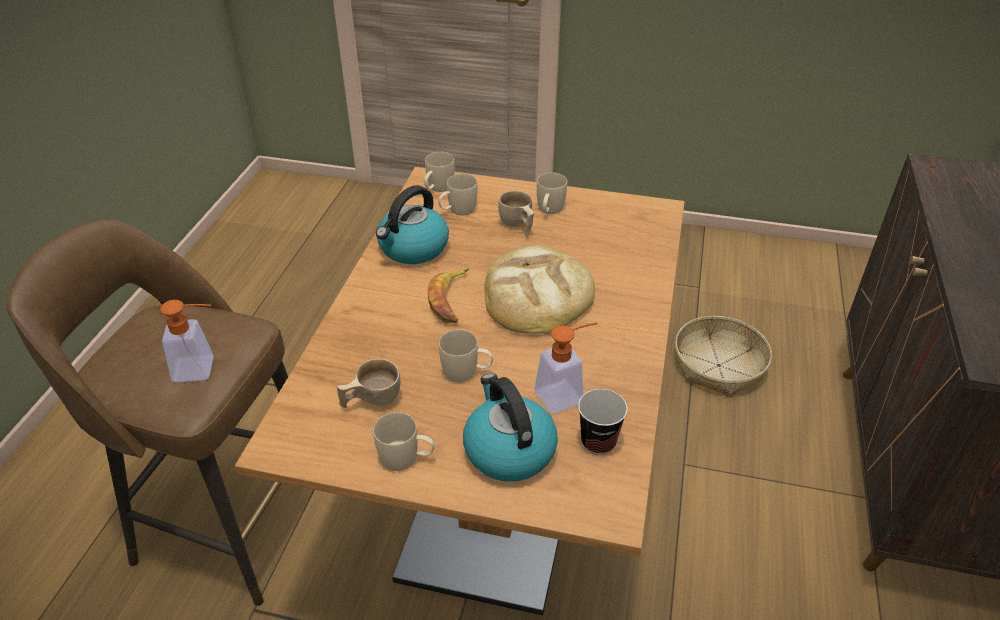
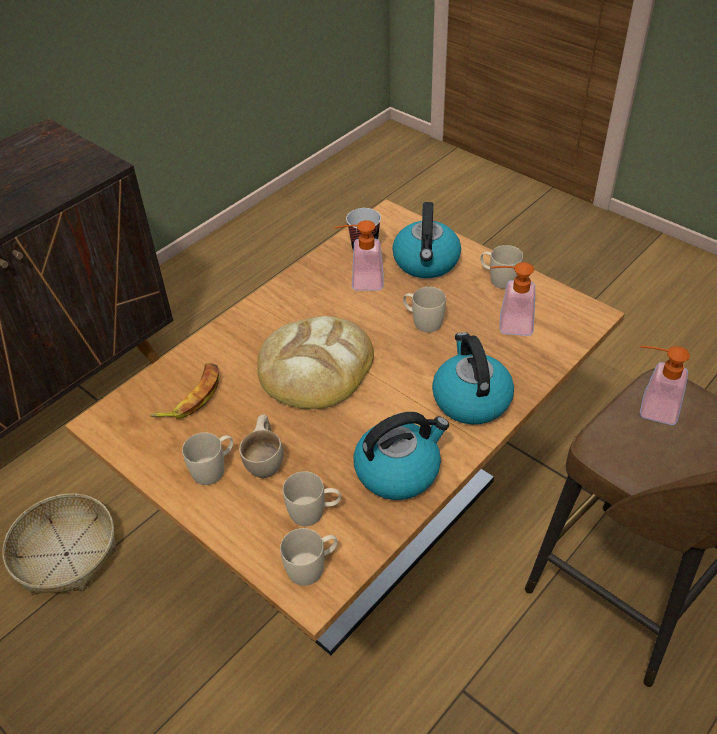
camera: 150 degrees left, 5 degrees up
(371, 400) = (508, 324): beige cup -> soap dispenser
(379, 314) = (470, 399): none -> kettle
(450, 300) = (396, 390): banana -> banana (191, 396)

